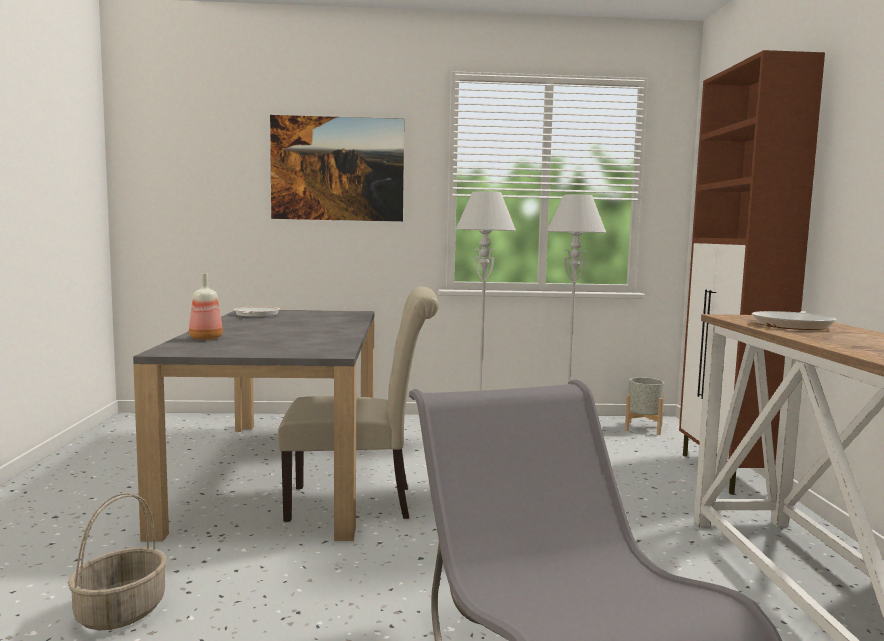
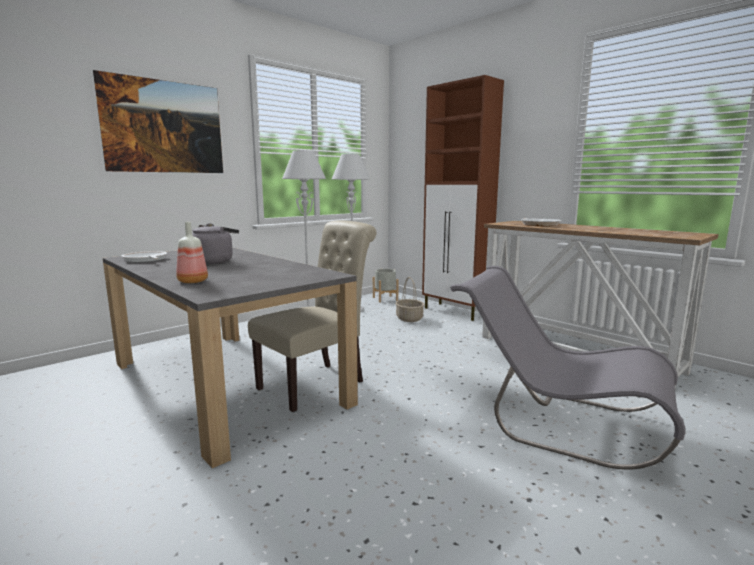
camera: 40 degrees left, 5 degrees up
(121, 611) = (300, 513): basket -> basket (409, 318)
(297, 324) = (214, 261): none -> grey kettle

